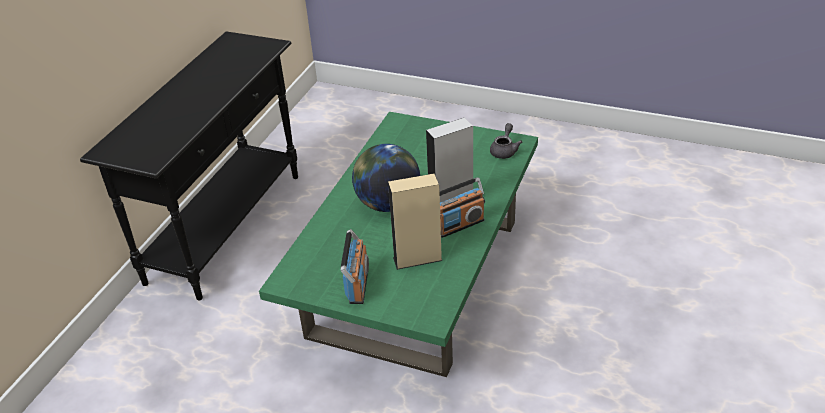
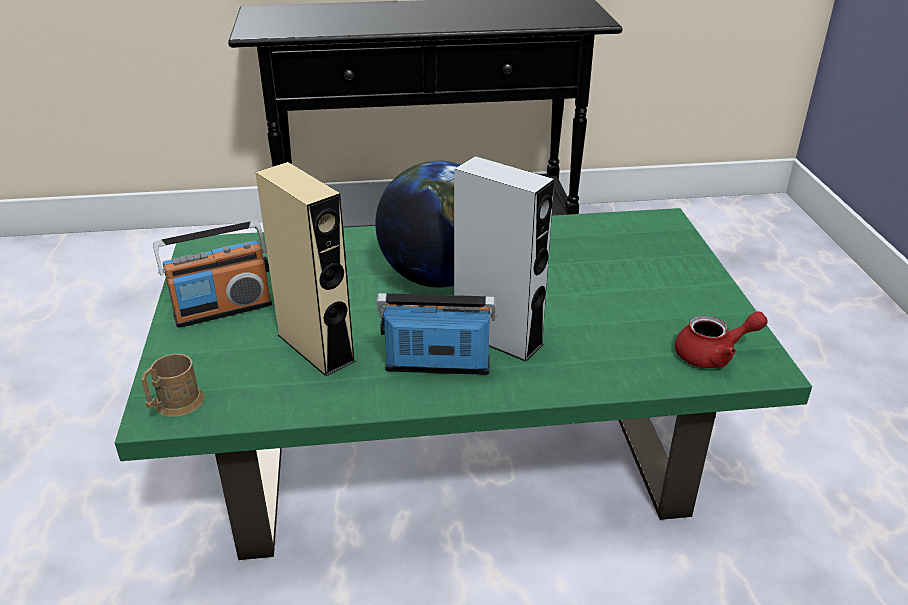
camera: 60 degrees right, 5 degrees down
(430, 314) = (174, 405): none -> brown mug
(459, 225) = (437, 366): radio -> radio turned 150 degrees clockwise
(504, 150) = (713, 355): grey teapot -> red teapot

